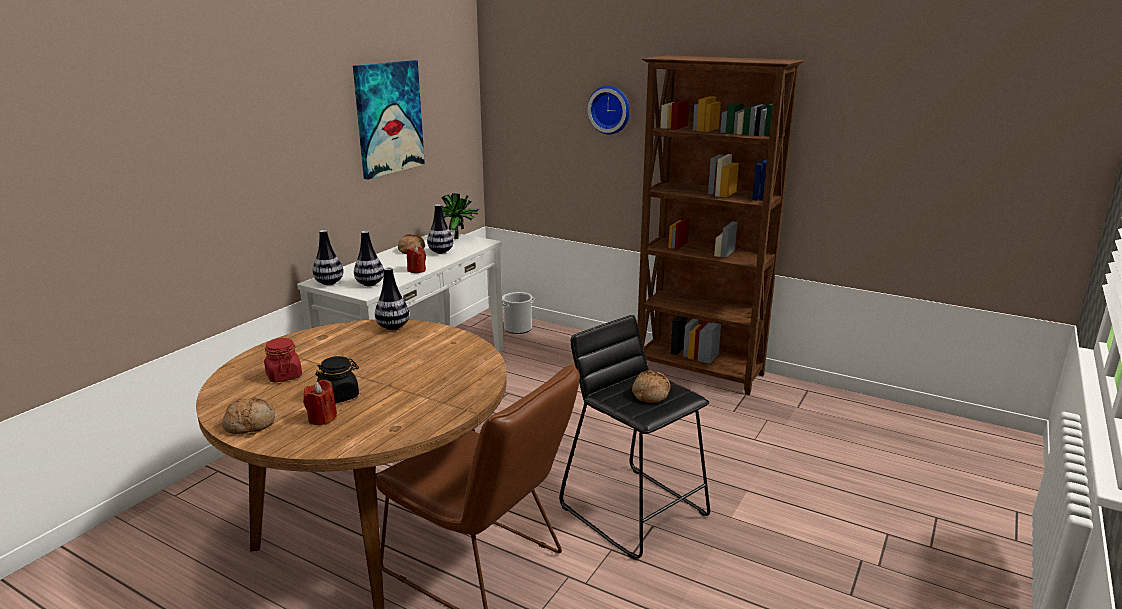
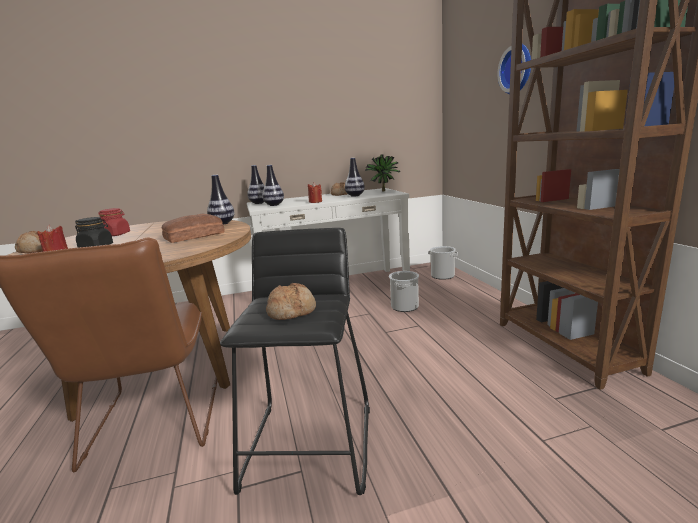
camera: 45 degrees right, 5 degrees down
(388, 118) = (338, 96): picture -> none
(421, 352) = (193, 236): none -> bread
(531, 375) = (404, 306): none -> bucket

